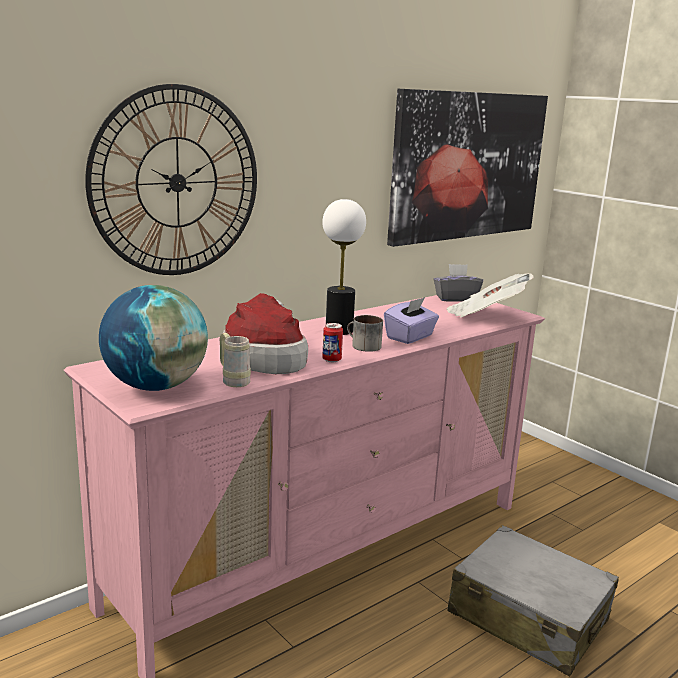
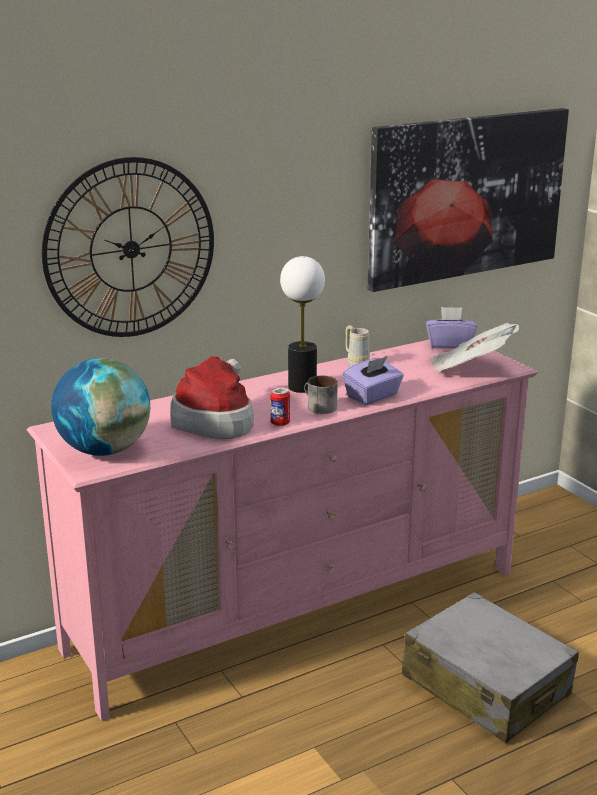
camera: 10 degrees right, 5 degrees up
(233, 380) = (177, 445): beige mug -> beige mug (355, 363)
(455, 298) = (449, 344): grey tissue box -> purple tissue box

